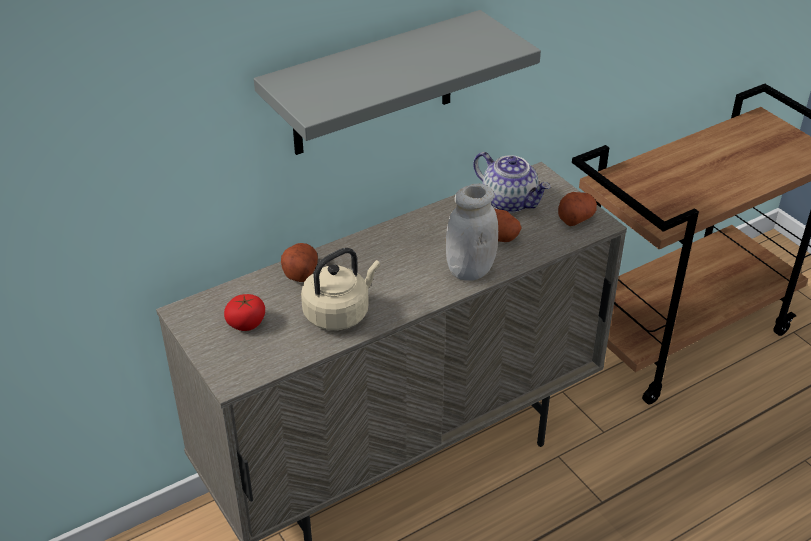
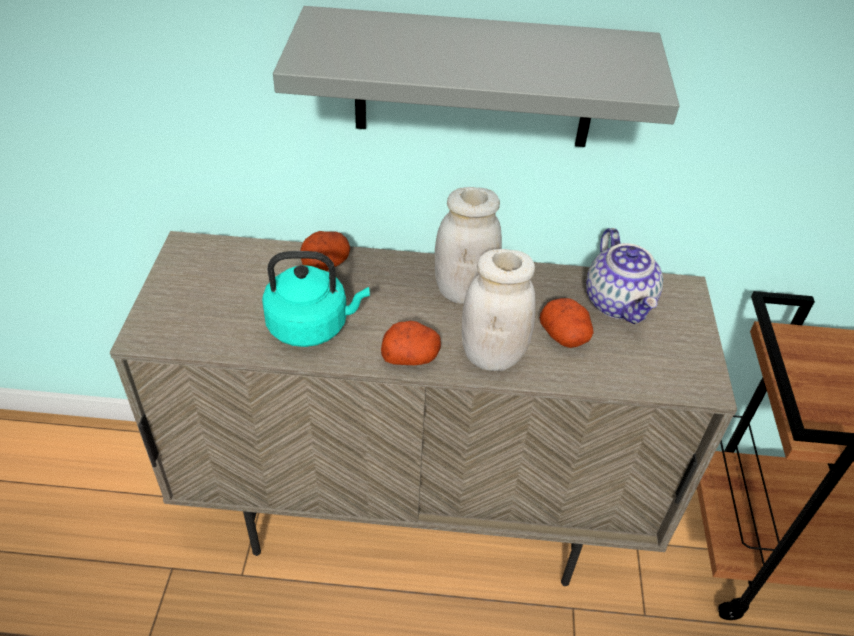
camera: 35 degrees right, 5 degrees up
(246, 323) = (222, 286): tomato -> none
(339, 313) = (312, 326): beige kettle -> turquoise kettle
(411, 242) = (464, 291): none -> white jar
(575, 218) = (680, 362): potato -> potato (411, 356)

